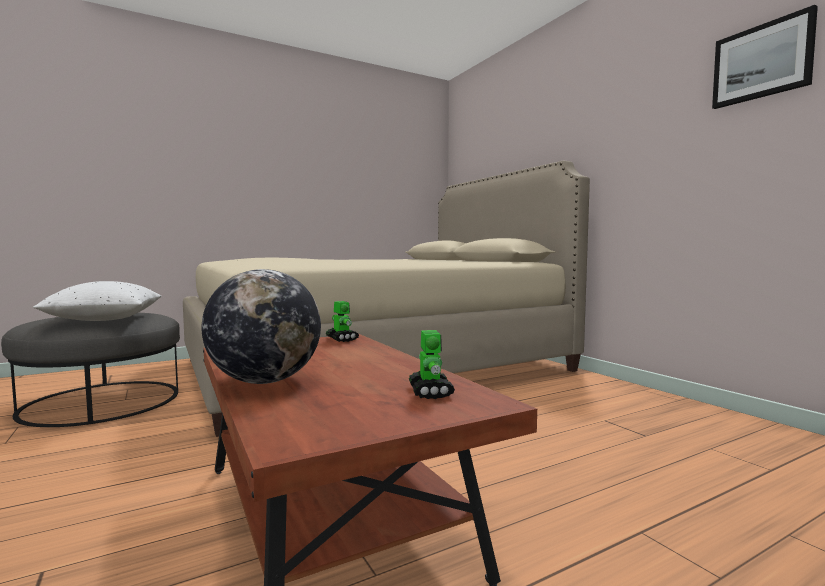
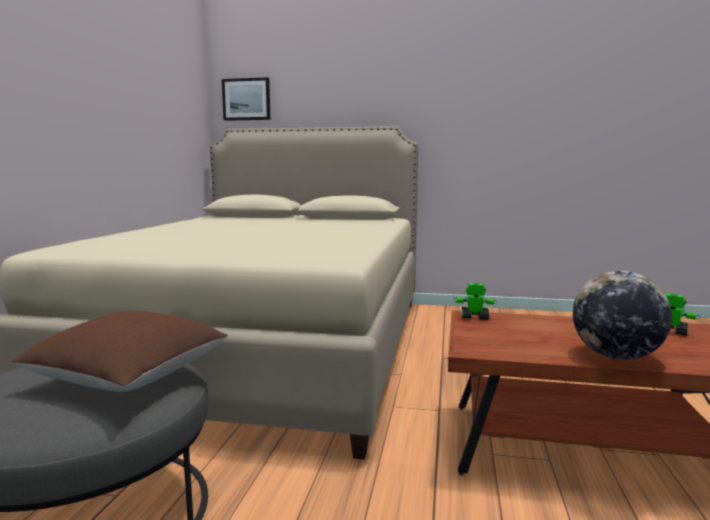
camera: 50 degrees left, 5 degrees up
(105, 319) = (129, 377): white pillow -> brown pillow
(761, 62) = (547, 85): picture -> picture (246, 99)

